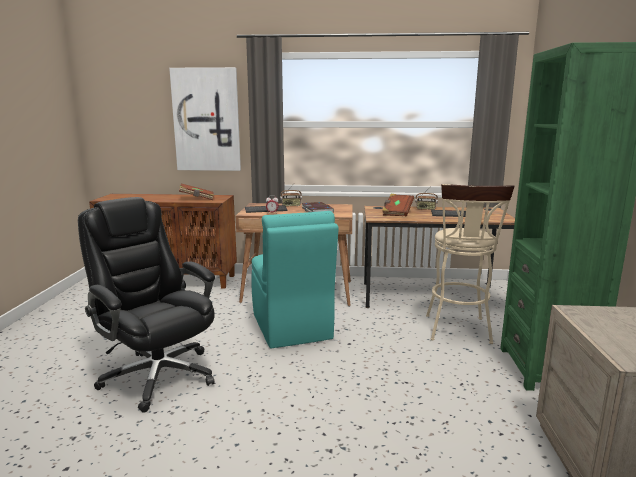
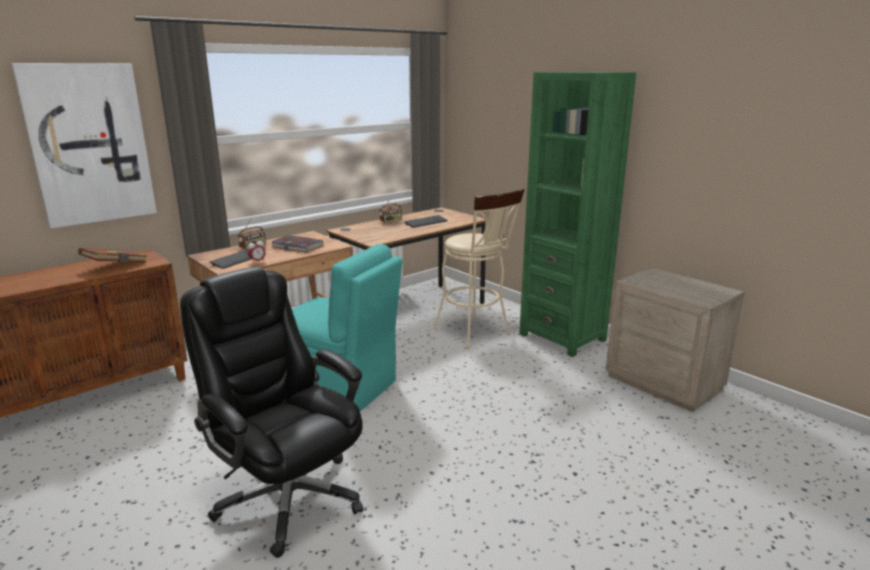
camera: 45 degrees left, 5 degrees up
(158, 375) = (288, 496): black office chair -> black office chair turned 45 degrees clockwise
(397, 213) = (376, 231): brown book -> none

